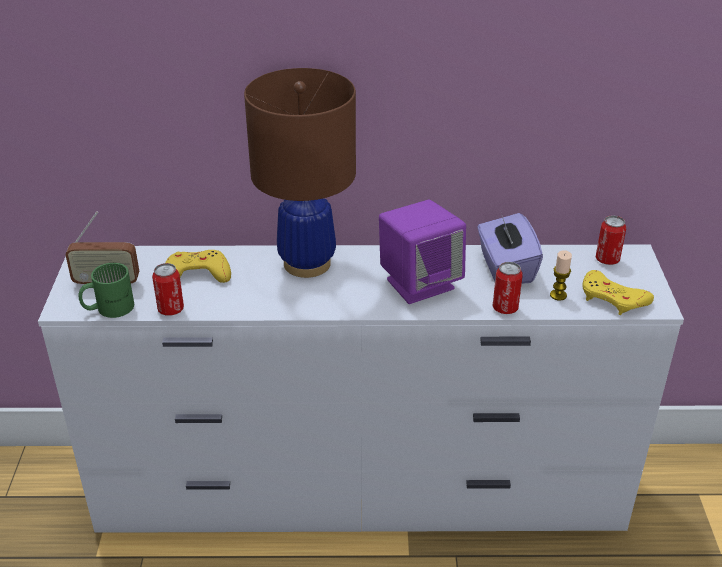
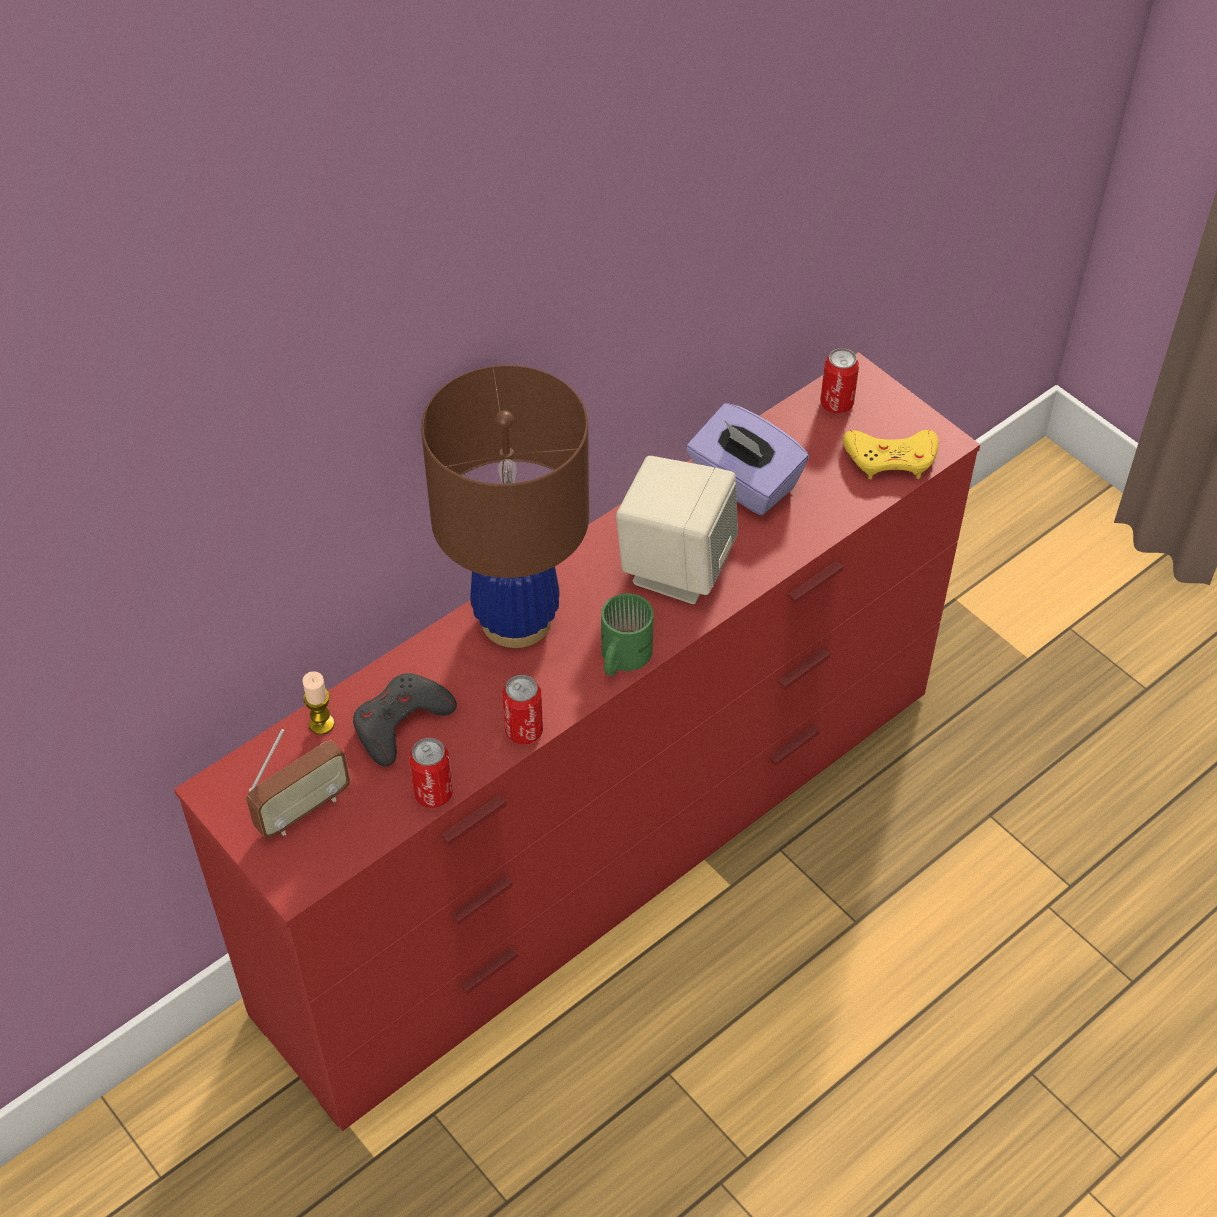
camera: 40 degrees left, 15 degrees up
(108, 307) = (352, 843): green mug -> green mug (620, 657)
(196, 274) = (400, 723): yellow game controller -> grey game controller
(361, 493) = (608, 847): white dresser -> red dresser
(419, 283) = (675, 566): purple speaker -> beige speaker
(505, 308) = (799, 543): can -> can (524, 731)
(558, 295) = (834, 489): candle -> candle (321, 724)

